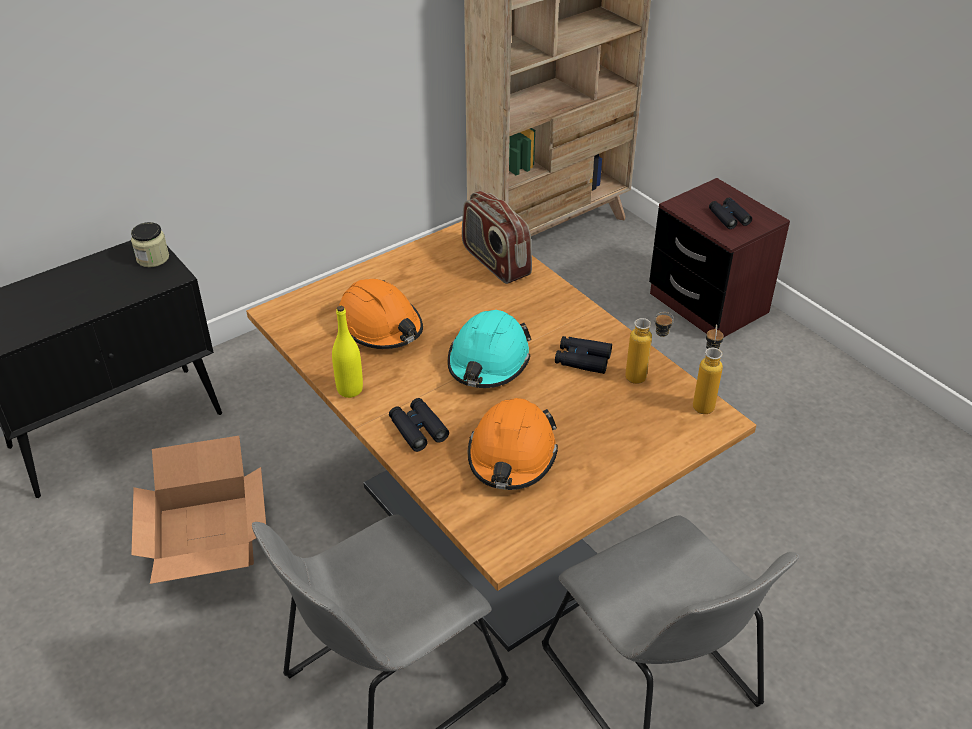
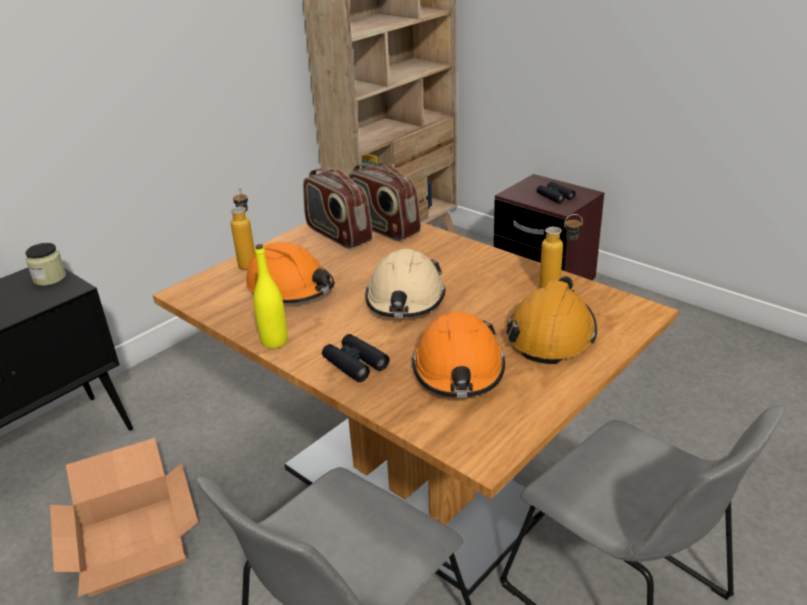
camera: 10 degrees left, 10 degrees down
(445, 263) = (338, 235): none -> radio
(488, 362) = (405, 300): turquoise hard hat -> beige hard hat
(582, 360) = (493, 285): black binoculars -> none
(616, 431) = (551, 334): none -> orange hard hat
(703, 401) = (620, 299): bottle -> bottle (249, 262)

